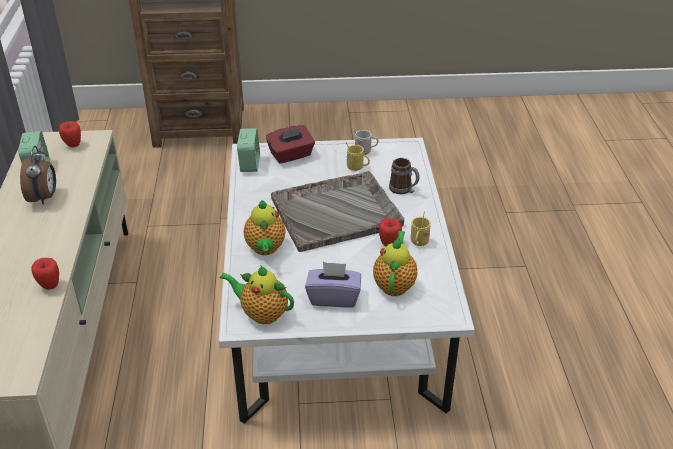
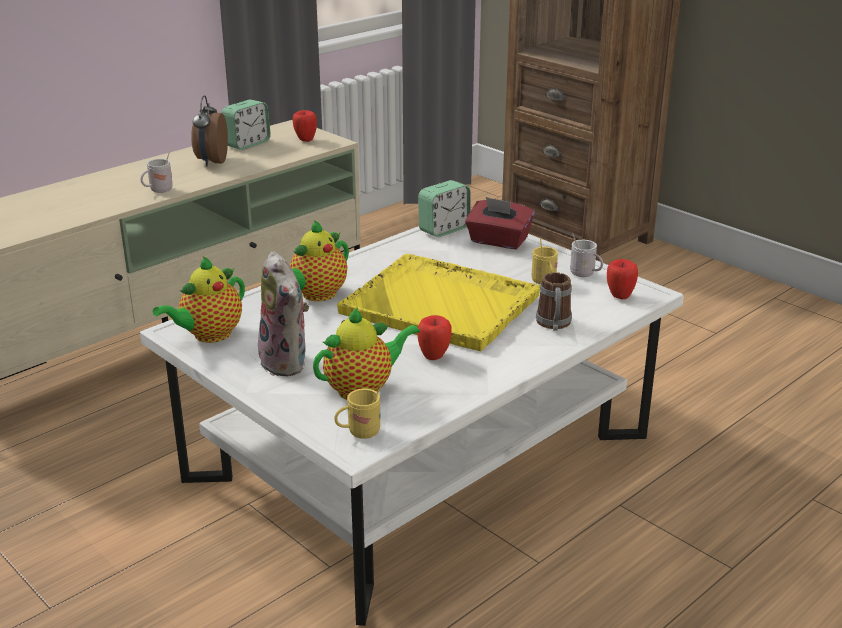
camera: 50 degrees right, 10 degrees down
(44, 198) = (211, 162): alarm clock -> alarm clock turned 135 degrees clockwise
(49, 286) = (91, 213): apple -> apple (619, 296)
(59, 241) = (158, 191): none -> white mug
(262, 313) = (209, 335): teapot -> teapot turned 120 degrees counterclockwise
(333, 297) = (288, 362): purple tissue box -> plush toy
(337, 212) = (441, 305): grey tray -> yellow tray
(418, 243) = (464, 374): yellow mug -> yellow mug (359, 433)

